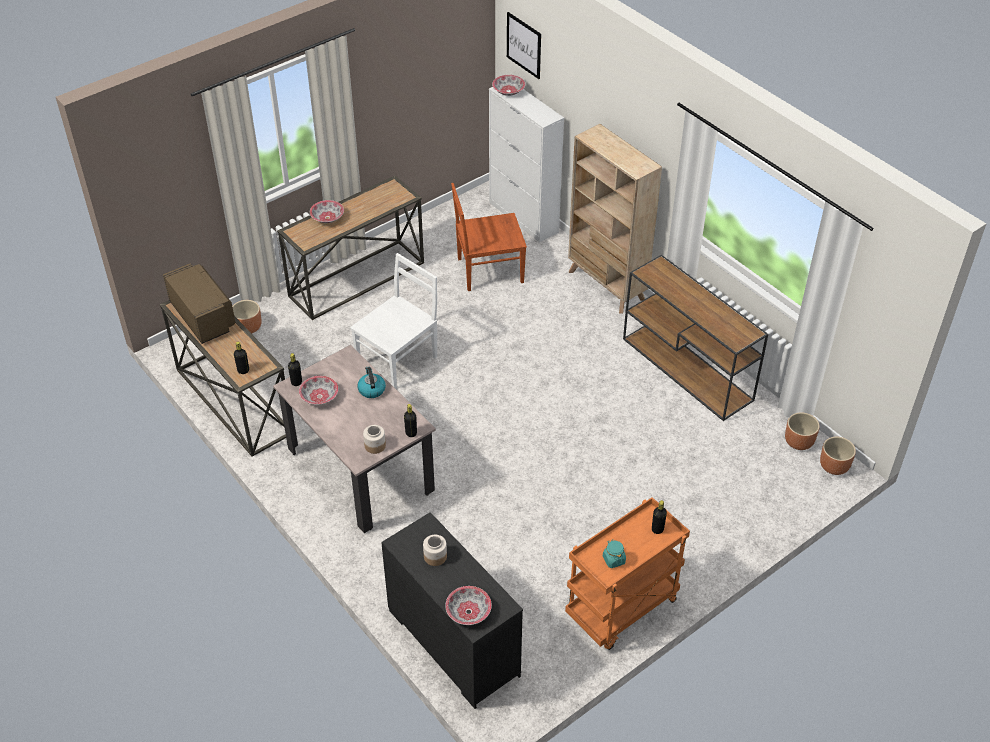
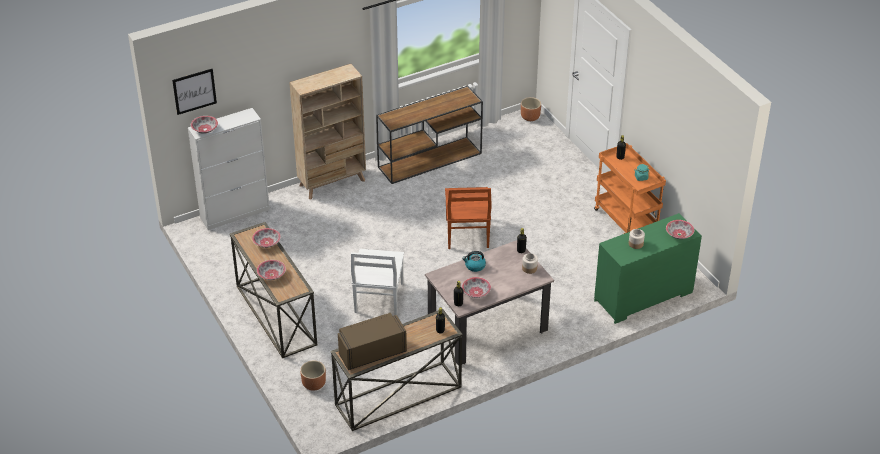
camera: 80 degrees left, 5 degrees down
(382, 205) = (266, 243): none -> bowl
(398, 359) = (378, 299): white chair -> white chair turned 135 degrees counterclockwise
(452, 643) = (643, 297): black dresser -> green dresser
(488, 271) = (293, 240): brown chair -> brown chair (467, 234)
(798, 442) = (507, 127): brown planter -> none

